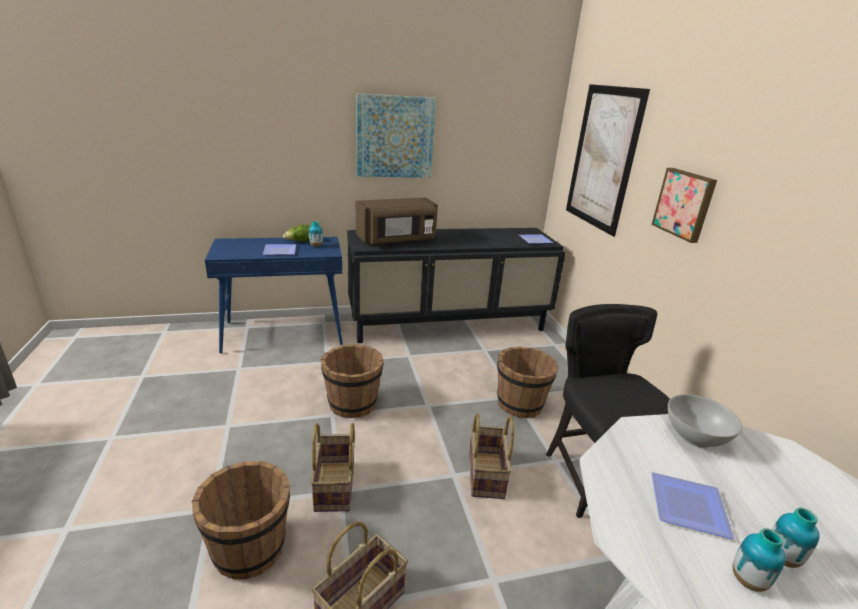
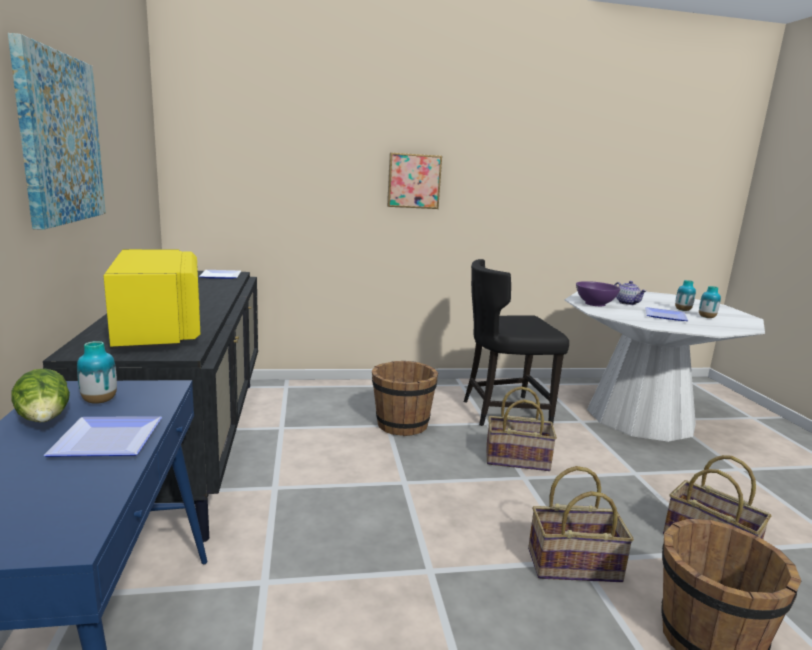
camera: 85 degrees left, 10 degrees down
(352, 403) = (400, 549): brown bucket -> none
(397, 240) = (159, 330): brown microwave -> yellow microwave
(602, 158) = (275, 156): picture -> none
(695, 437) = (595, 304): white bowl -> purple bowl
(751, 482) = (627, 303): none -> teapot

